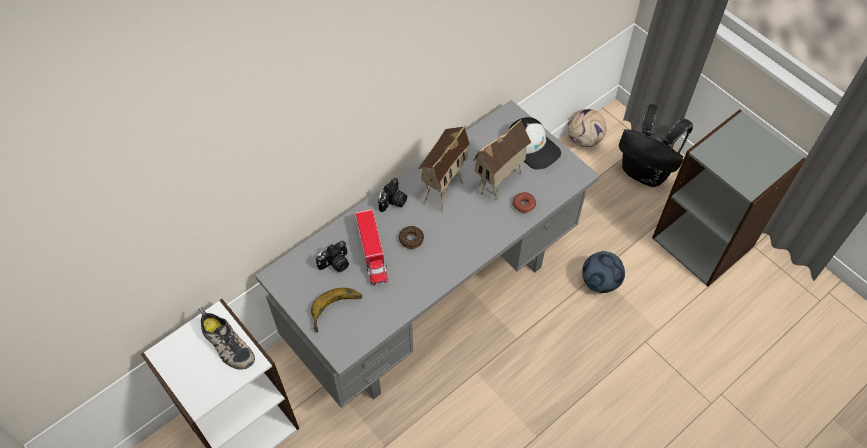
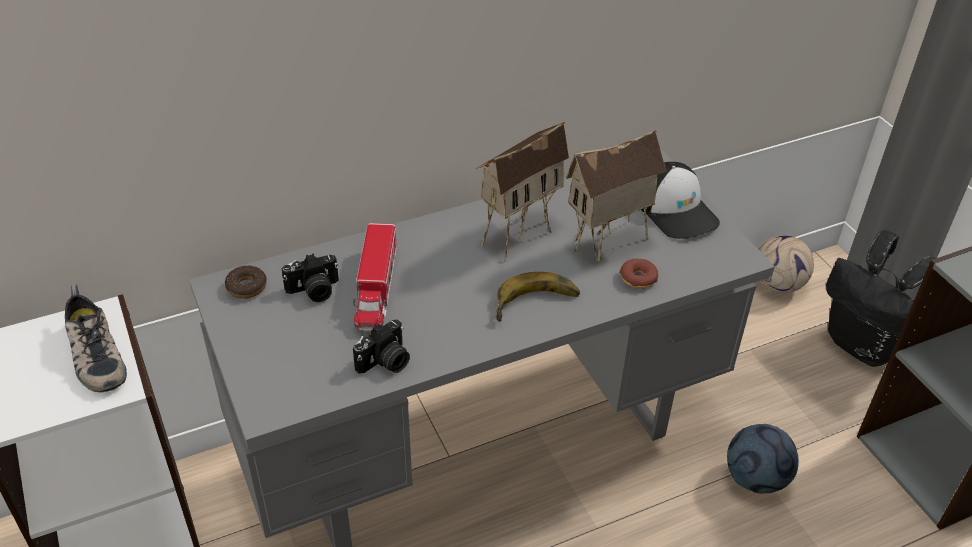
camera: 15 degrees right, 15 degrees down
(337, 311) = (286, 353): banana -> banana (537, 305)
(393, 202) = (436, 234): camera -> camera (385, 362)
(411, 239) = (443, 285): donut -> donut (246, 287)

